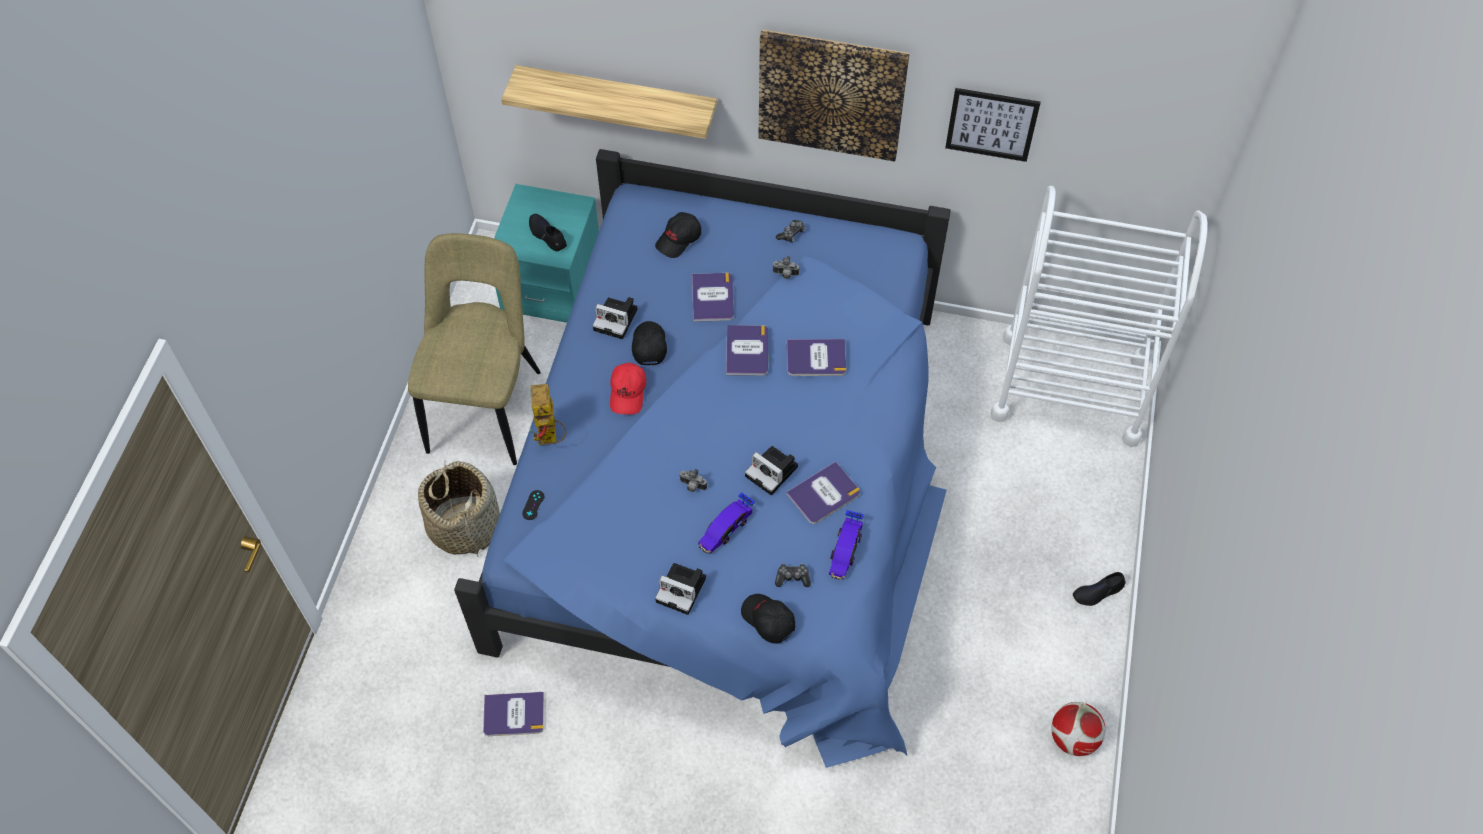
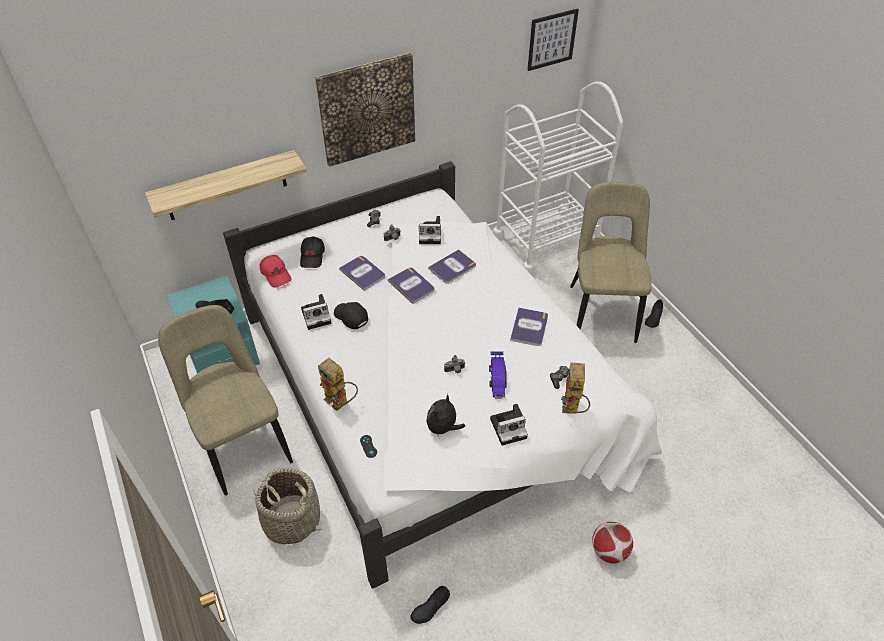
camera: 40 degrees left, 10 degrees down
(514, 714) = (430, 607): book -> black shoe
(617, 541) = (443, 428): none -> plush toy
(628, 393) = (364, 348): red cap -> red cap (276, 275)
(733, 488) = (433, 389): blue bed -> white bed
(767, 620) = (572, 409): black cap -> toy robot
(773, 472) = (491, 334): camera -> camera (431, 234)
(845, 550) = (570, 346): toy car -> none
(991, 124) = (463, 85): picture -> picture (552, 39)
(1038, 534) = (601, 310): none -> beige chair
(1073, 738) = (716, 389): football -> football (609, 551)

